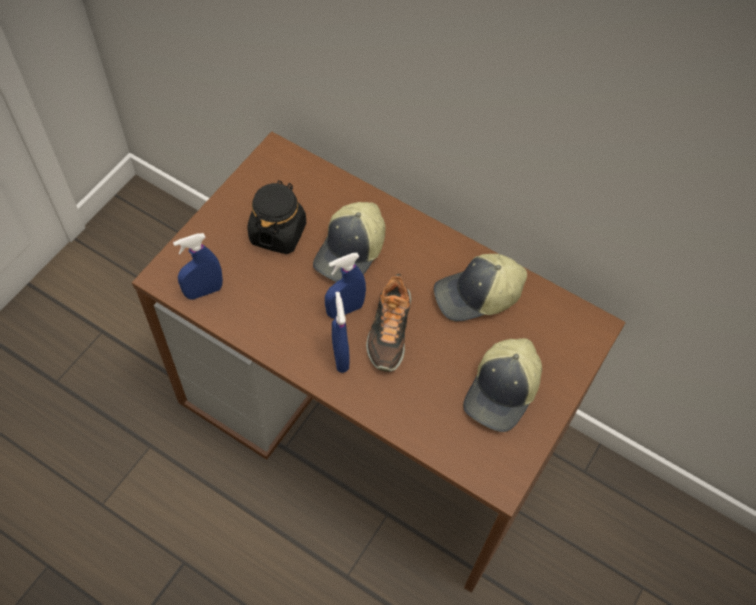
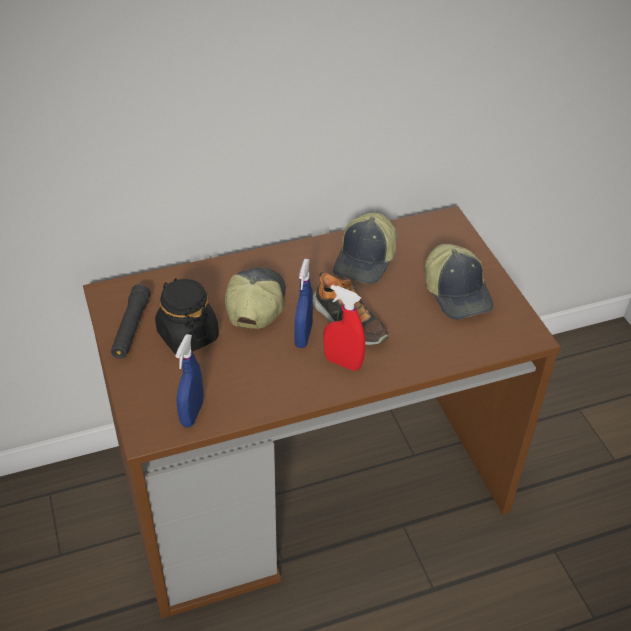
camera: 50 degrees left, 15 degrees down
(254, 193) = (131, 328): none -> black flashlight
(340, 356) = (342, 362): blue spray bottle -> red spray bottle
(351, 252) = (254, 303): cap -> cap turned 150 degrees counterclockwise

